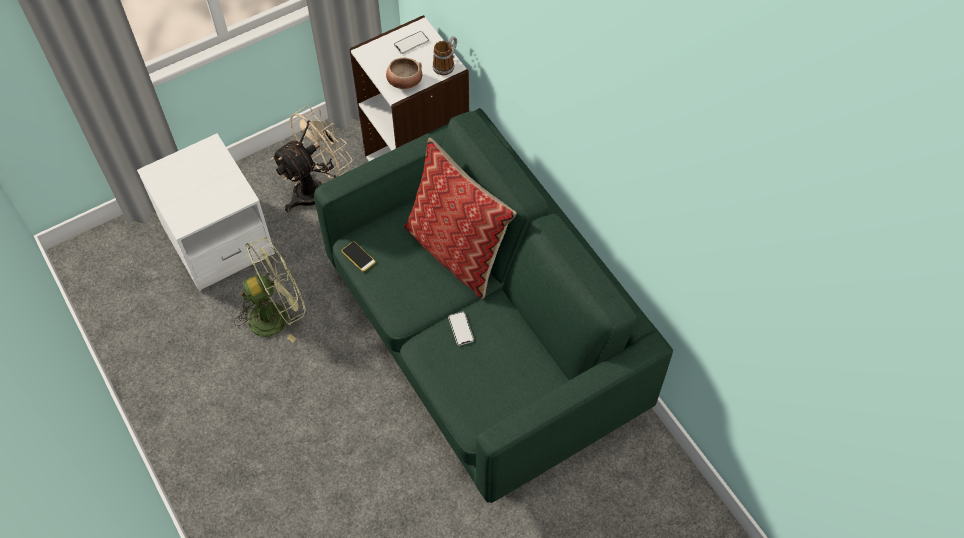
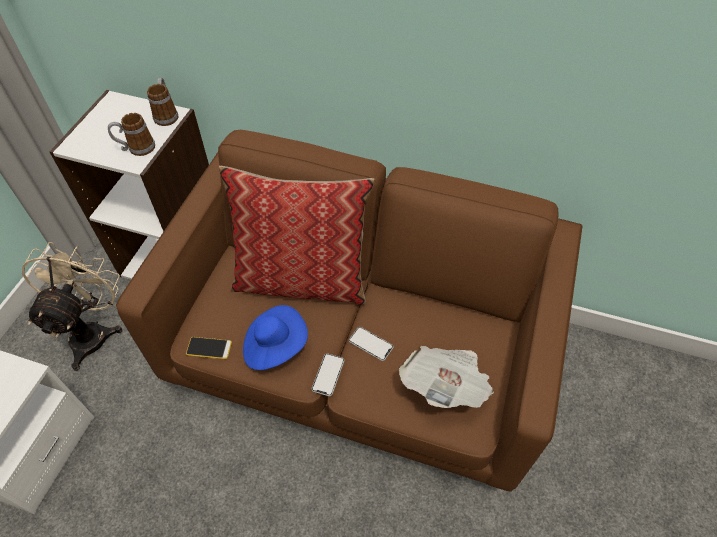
camera: 40 degrees left, 5 degrees down
(276, 314) = (142, 474): green fan -> none
(399, 285) = (275, 346): none -> blue hat
(404, 82) = (136, 149): bowl -> mug
(411, 43) = (114, 115): phone -> phone (328, 375)
(483, 345) = (359, 359): green sofa -> brown sofa
(483, 390) = (445, 385): none -> newspaper

